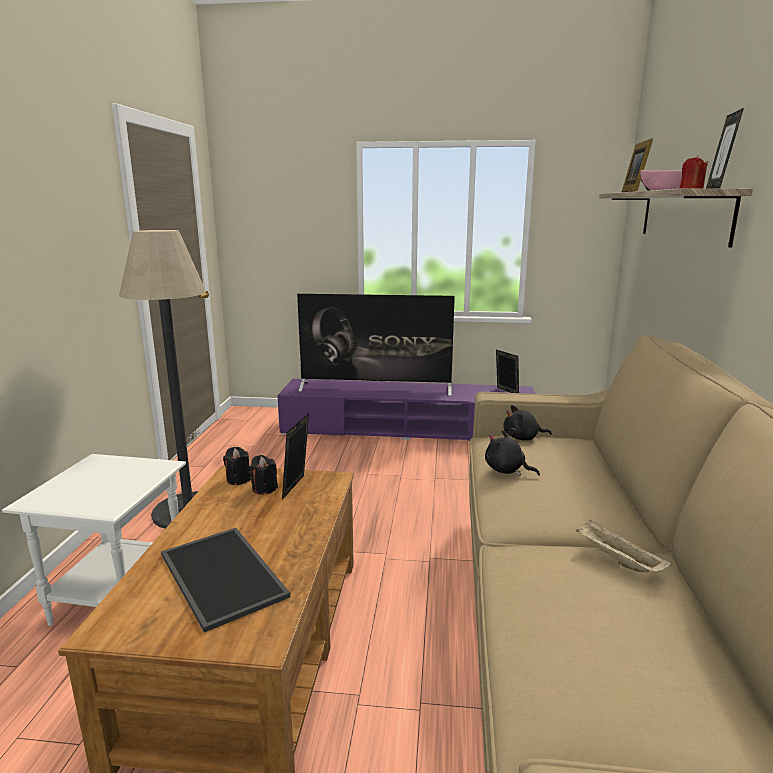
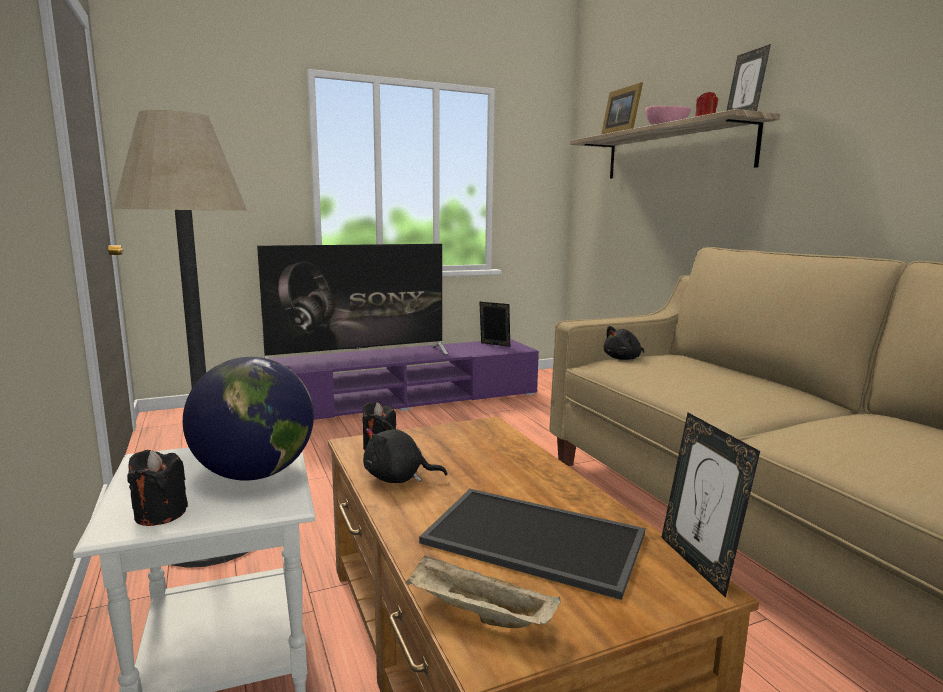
camera: 30 degrees left, 5 degrees down
(125, 484) = (255, 474): none -> globe
(264, 489) = (428, 449): black candle -> black candle (160, 514)
(297, 488) = (465, 440): picture frame -> picture frame (698, 563)
(506, 470) = (663, 380): black plush toy -> black plush toy (398, 478)
(616, 559) = (863, 419): beige tray -> beige tray (476, 614)

